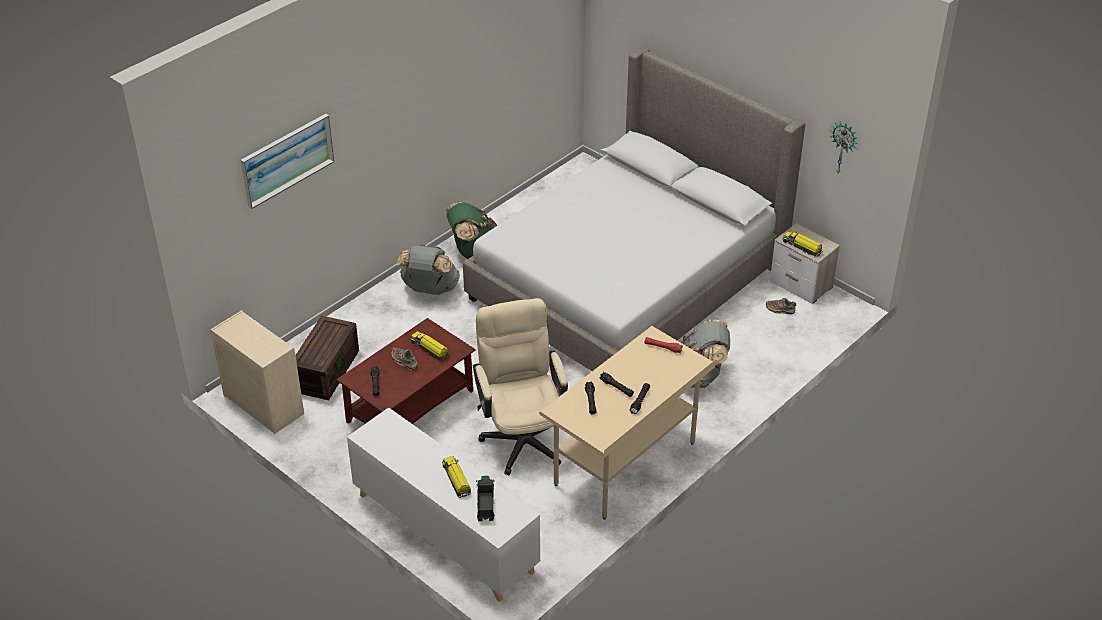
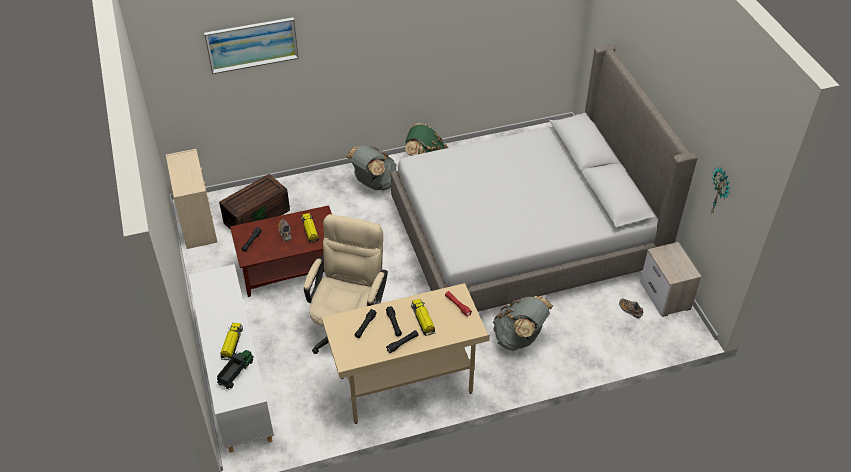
camera: 30 degrees right, 5 degrees up
(802, 247) = (666, 265): toy truck -> toy truck (423, 320)

